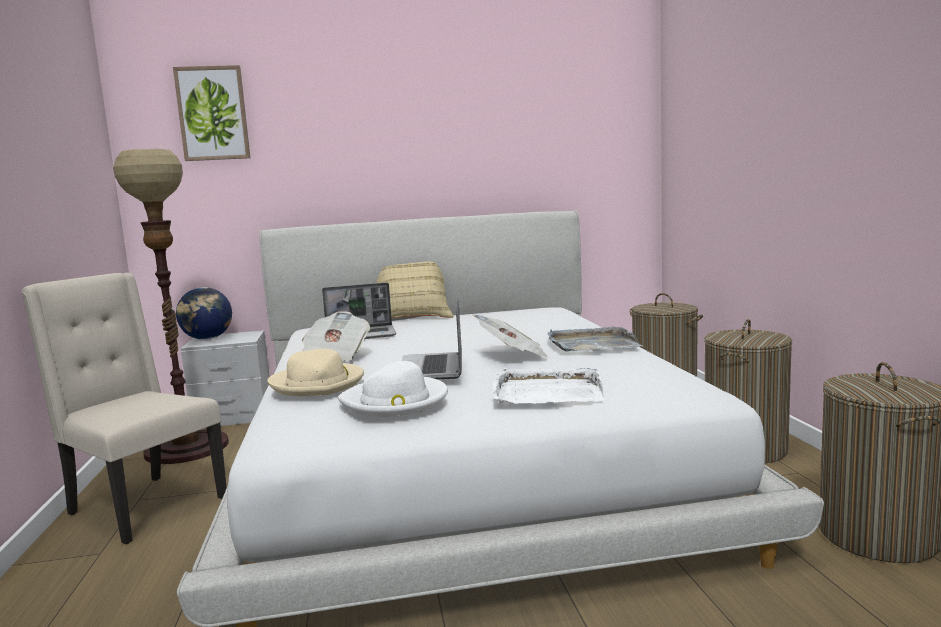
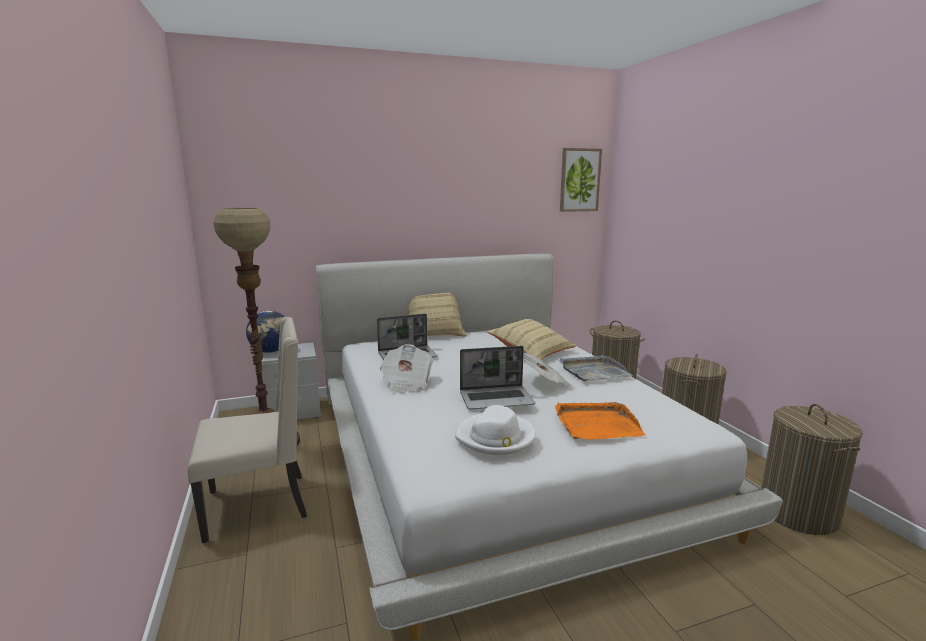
camera: 10 degrees left, 5 degrees up
(143, 506) = (260, 504): beige chair -> beige chair turned 135 degrees clockwise
(213, 113) = (276, 168): picture -> picture (579, 180)
(318, 384) = (418, 415): beige hat -> none
(433, 369) = (497, 399): laptop -> laptop turned 90 degrees counterclockwise
(524, 329) = (531, 352): none -> beige pillow
(547, 392) = (596, 424): white tray -> orange tray

